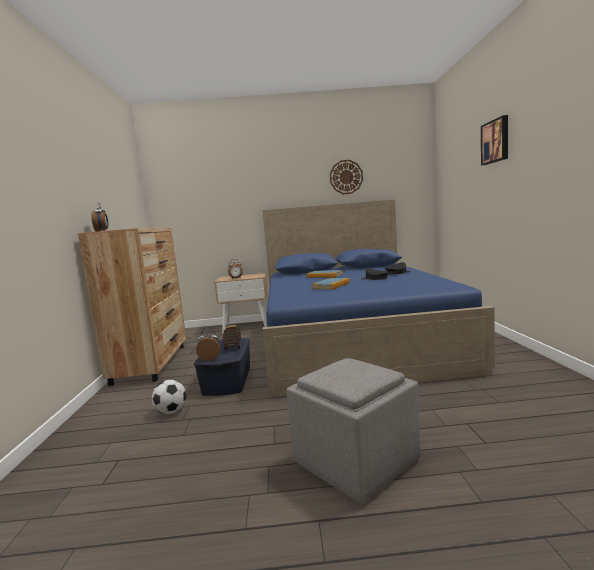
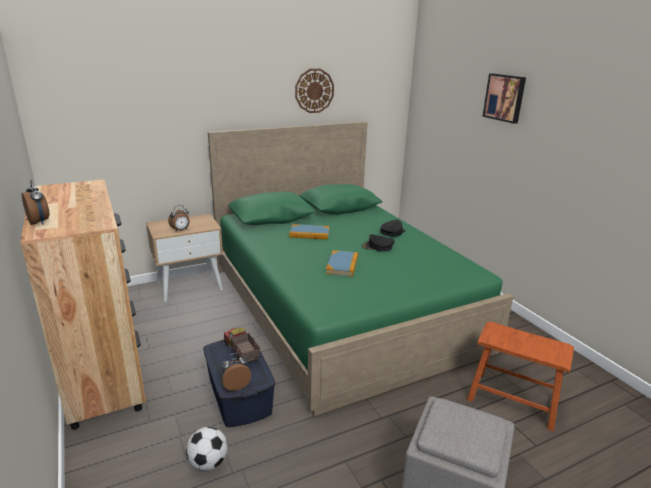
camera: 25 degrees left, 15 degrees up
(353, 340) = (341, 306): blue bed -> green bed
(482, 407) = (513, 399): none -> brown stool

